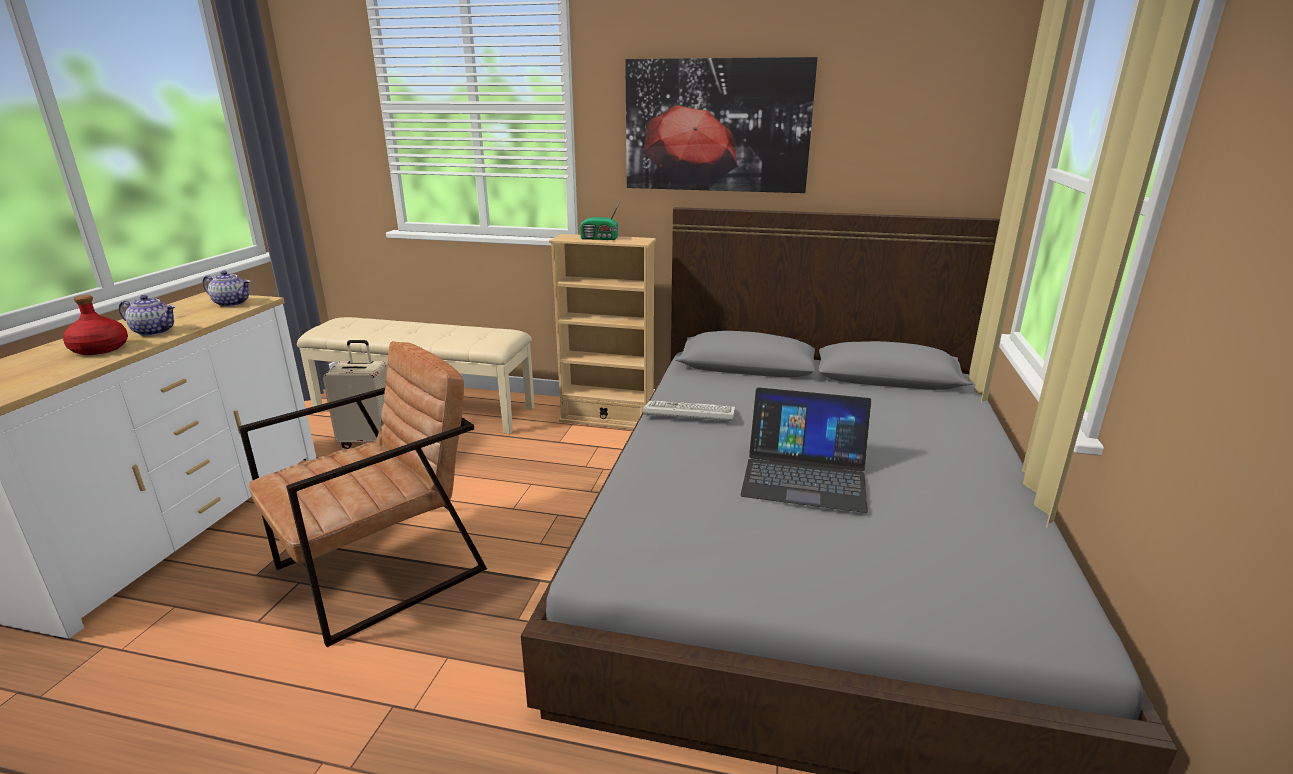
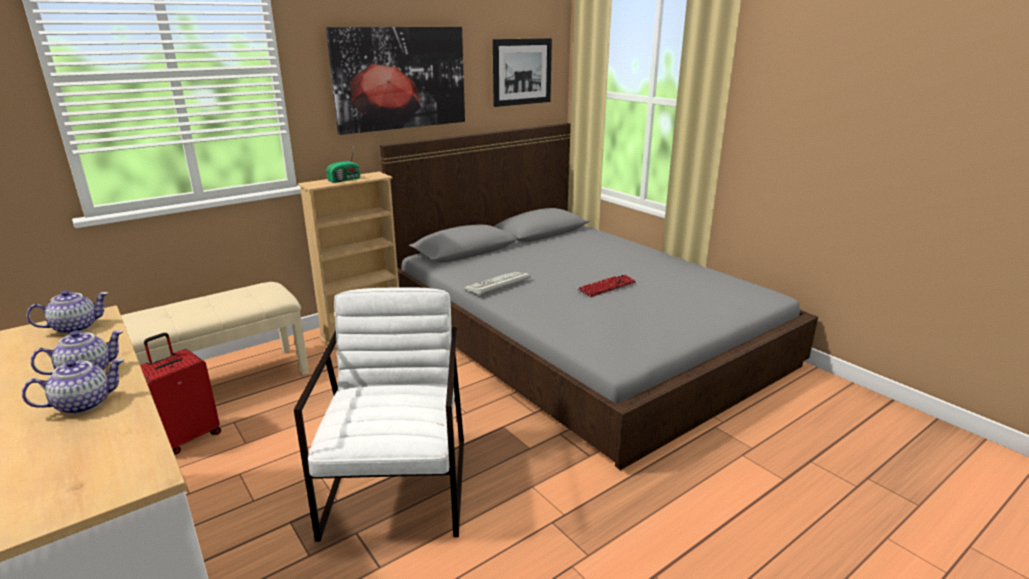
camera: 50 degrees left, 0 degrees up
(100, 349) = (84, 404): red bottle -> teapot
(369, 441) = (187, 438): beige suitcase -> red suitcase
(381, 568) = (398, 486): brown armchair -> white armchair
(804, 475) = (607, 287): laptop -> keyboard
(927, 128) = (522, 72): none -> picture

